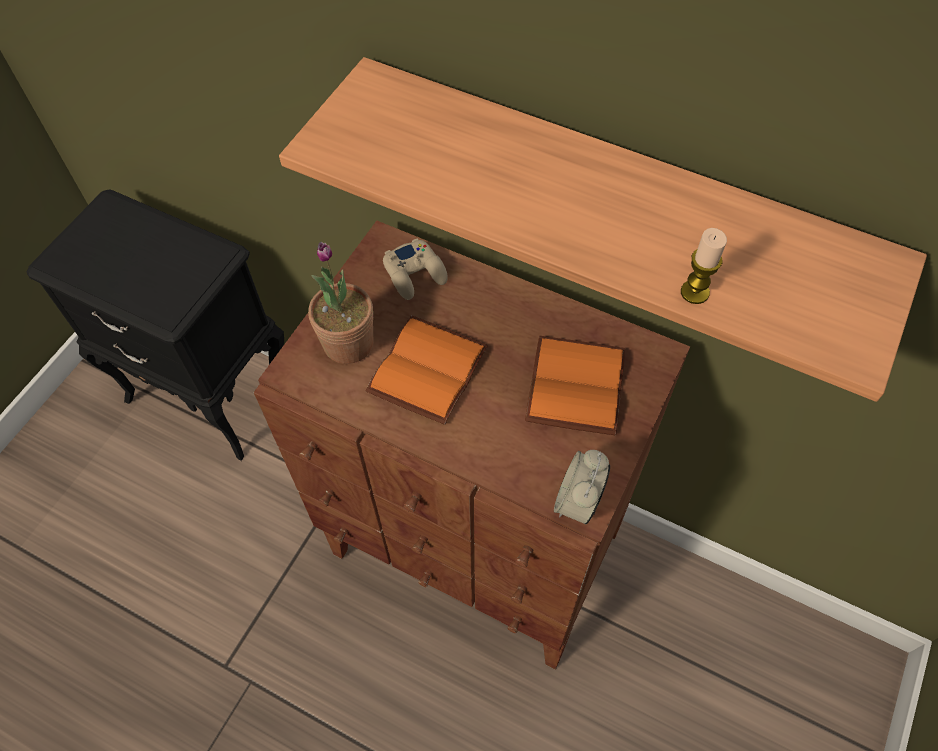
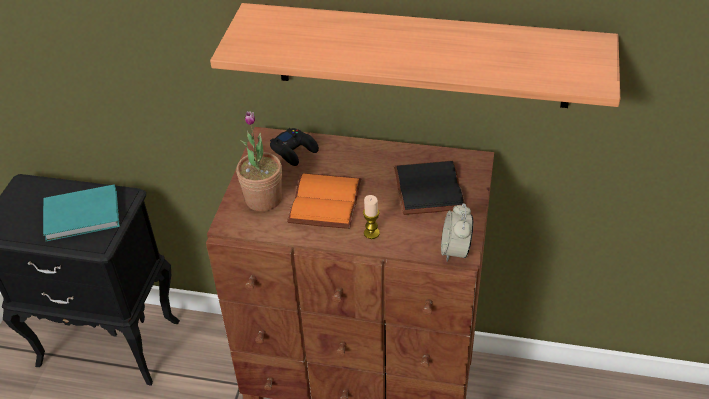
camera: 15 degrees left, 15 degrees down
(164, 271) = (84, 215): none -> turquoise book
(415, 274) = (294, 150): beige game controller -> black game controller
(572, 384) = (426, 188): orange book -> black book
(694, 292) = (496, 75): candle -> candle (371, 233)

